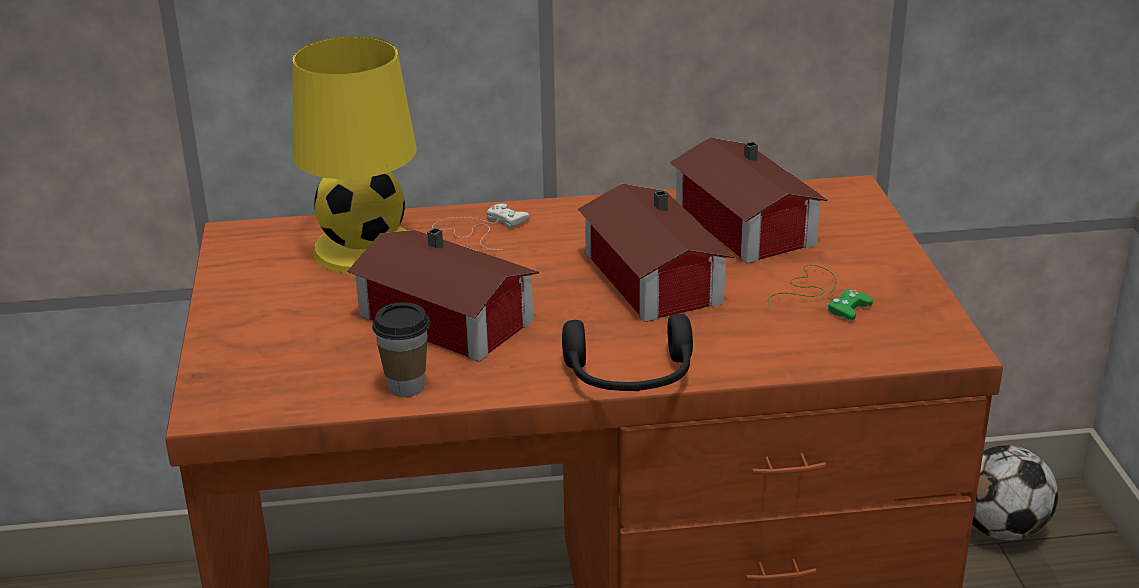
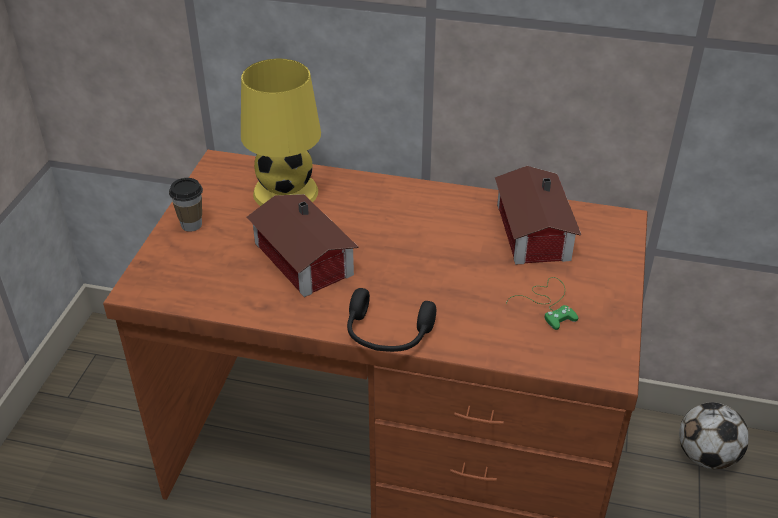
camera: 20 degrees right, 10 degrees up
(406, 386) = (251, 304): cup -> cup (191, 225)
(480, 229) = (363, 194): white game controller -> none
(651, 280) = (445, 262): toy house -> none

